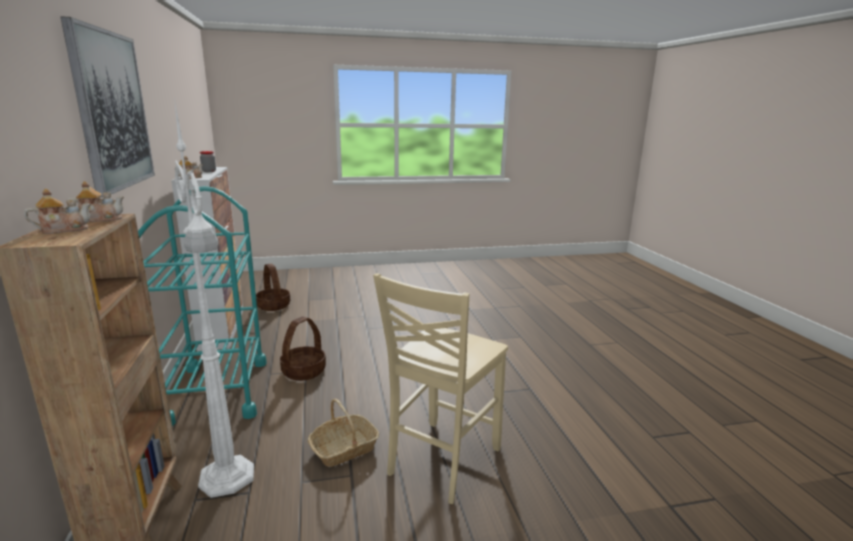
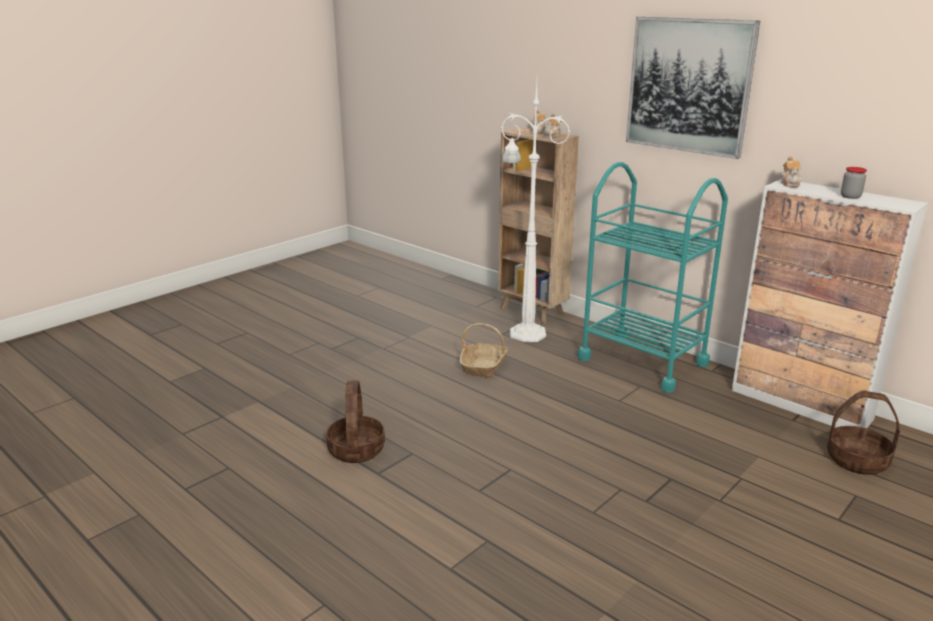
camera: 145 degrees right, 5 degrees up
(303, 371) = (620, 399): basket -> basket (357, 449)
(441, 461) = (407, 384): beige chair -> none

